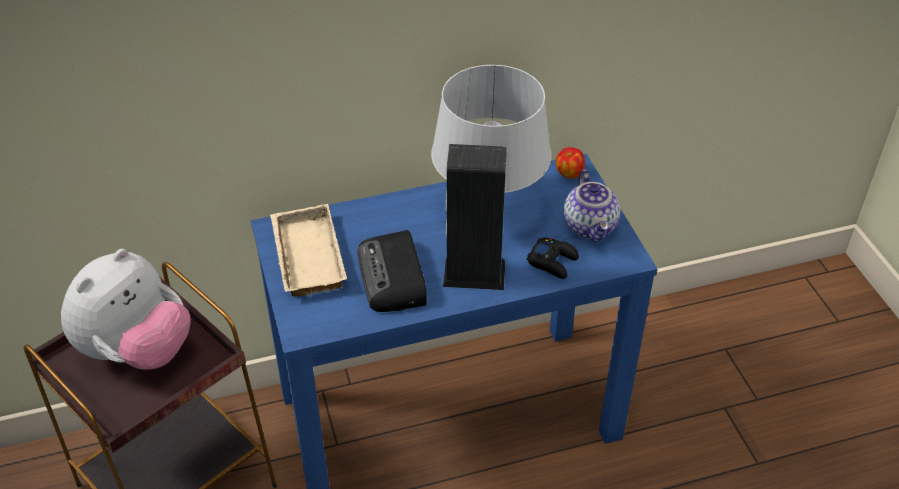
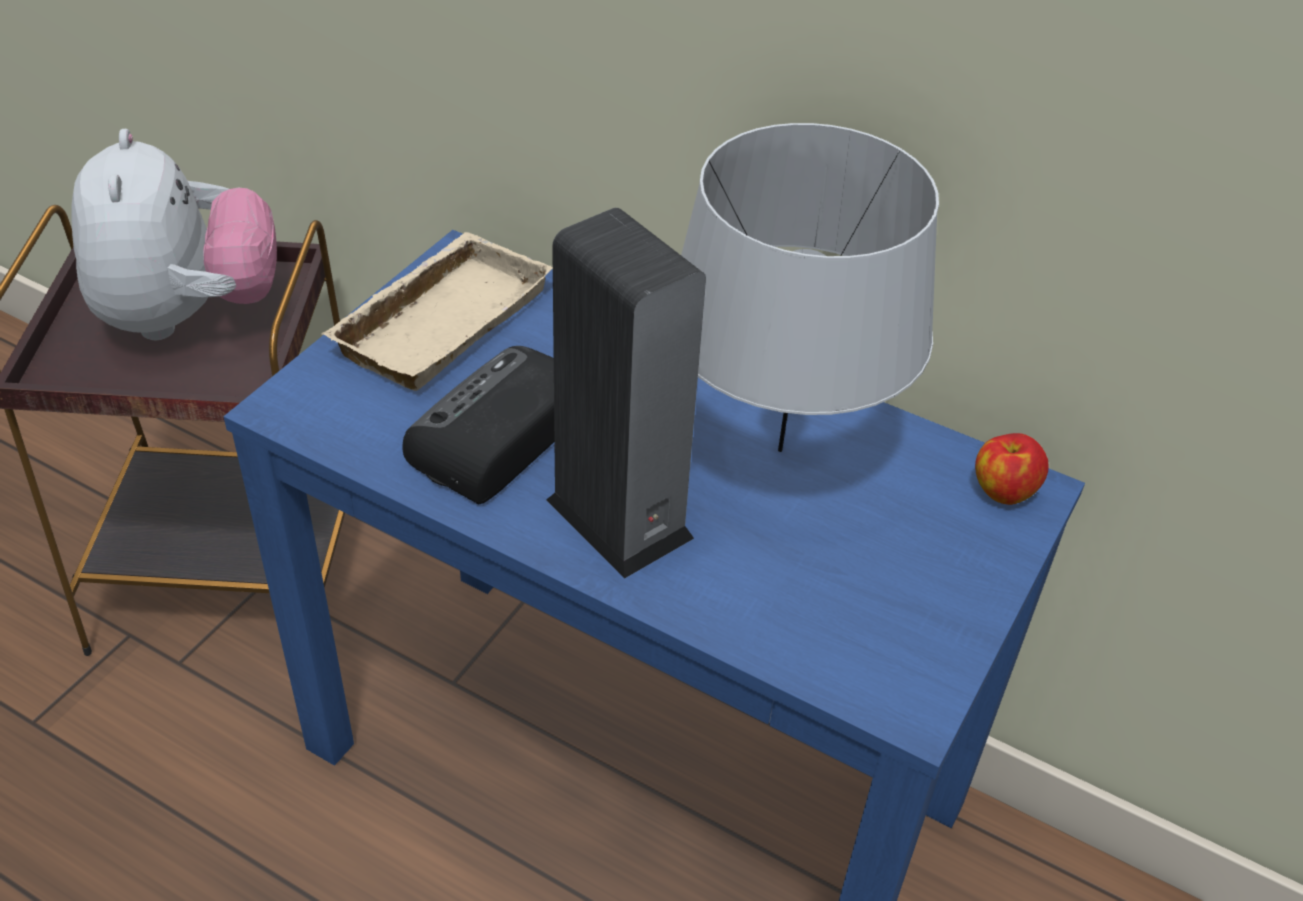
camera: 45 degrees right, 0 degrees up
(137, 351) = (188, 315): plush toy -> plush toy turned 90 degrees counterclockwise
(553, 262) = (767, 601): black game controller -> none
(591, 227) = (917, 601): teapot -> none

